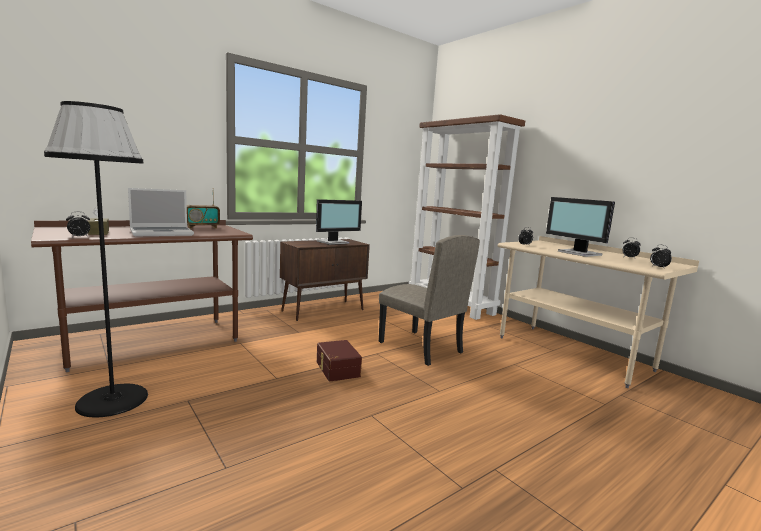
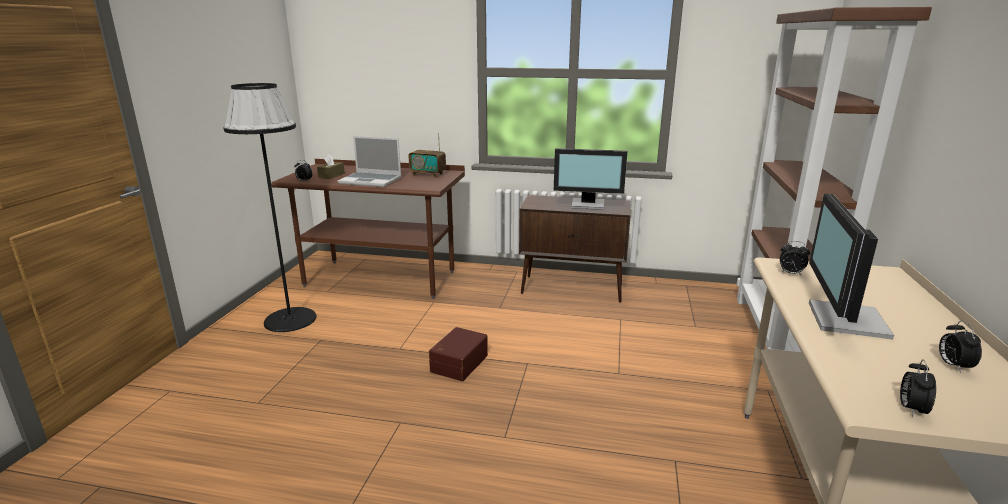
camera: 50 degrees right, 10 degrees up
(419, 347) = (590, 378): beige chair -> none

